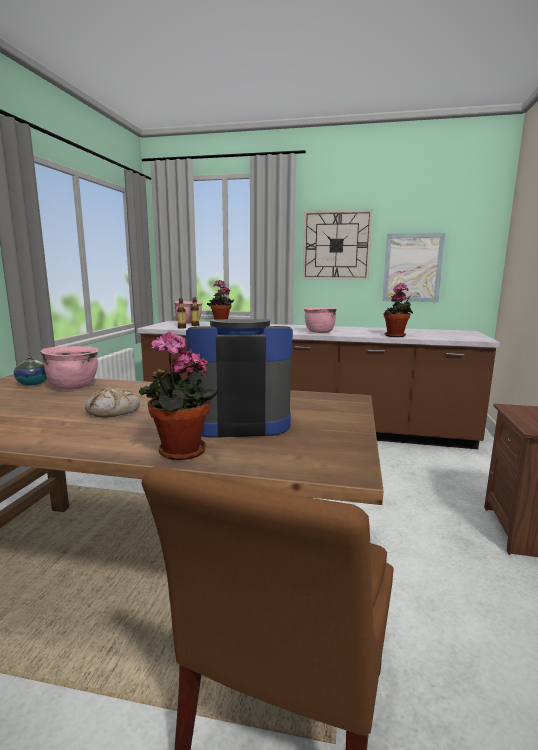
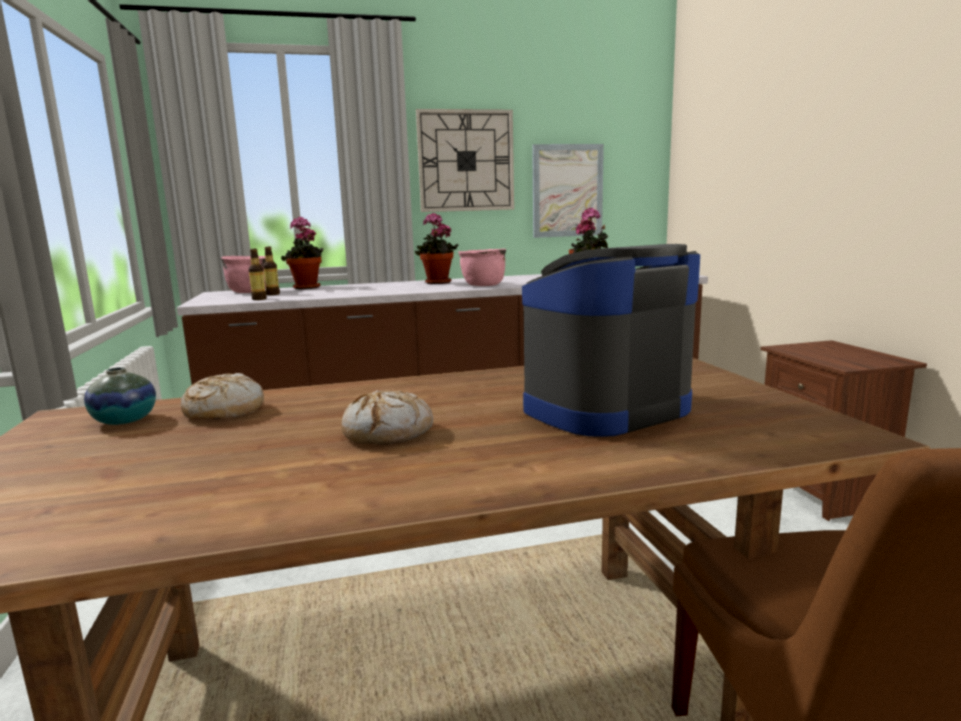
camera: 25 degrees left, 0 degrees up
(73, 386) = (223, 411): pink cooking pot -> bread
(178, 453) = (624, 464): potted plant -> potted plant (437, 283)

